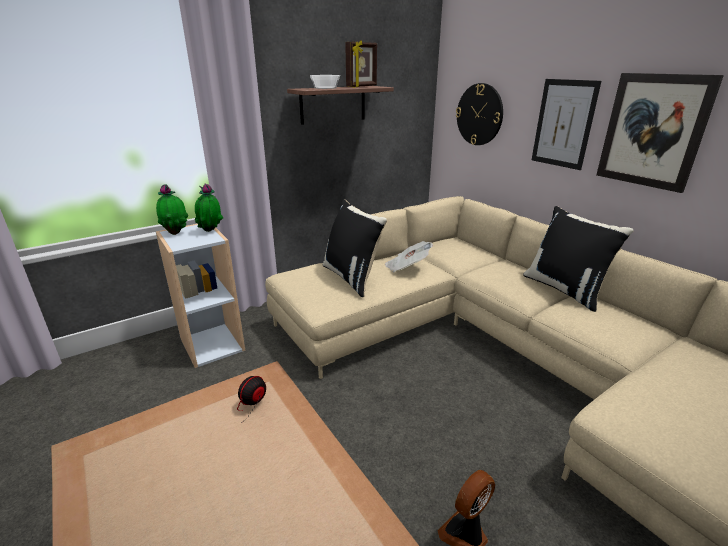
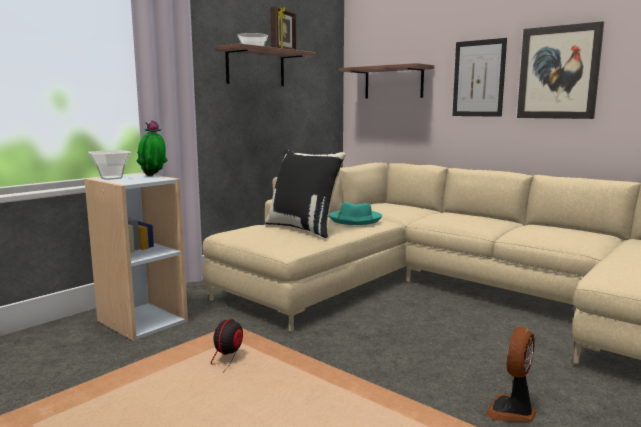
camera: 15 degrees left, 15 degrees down
(176, 233) = (112, 178): potted plant -> bowl
(407, 267) = (354, 219): newspaper -> turquoise hat
(479, 114) = (393, 82): wall clock -> shelf
(565, 289) = (513, 221): black pillow -> none

